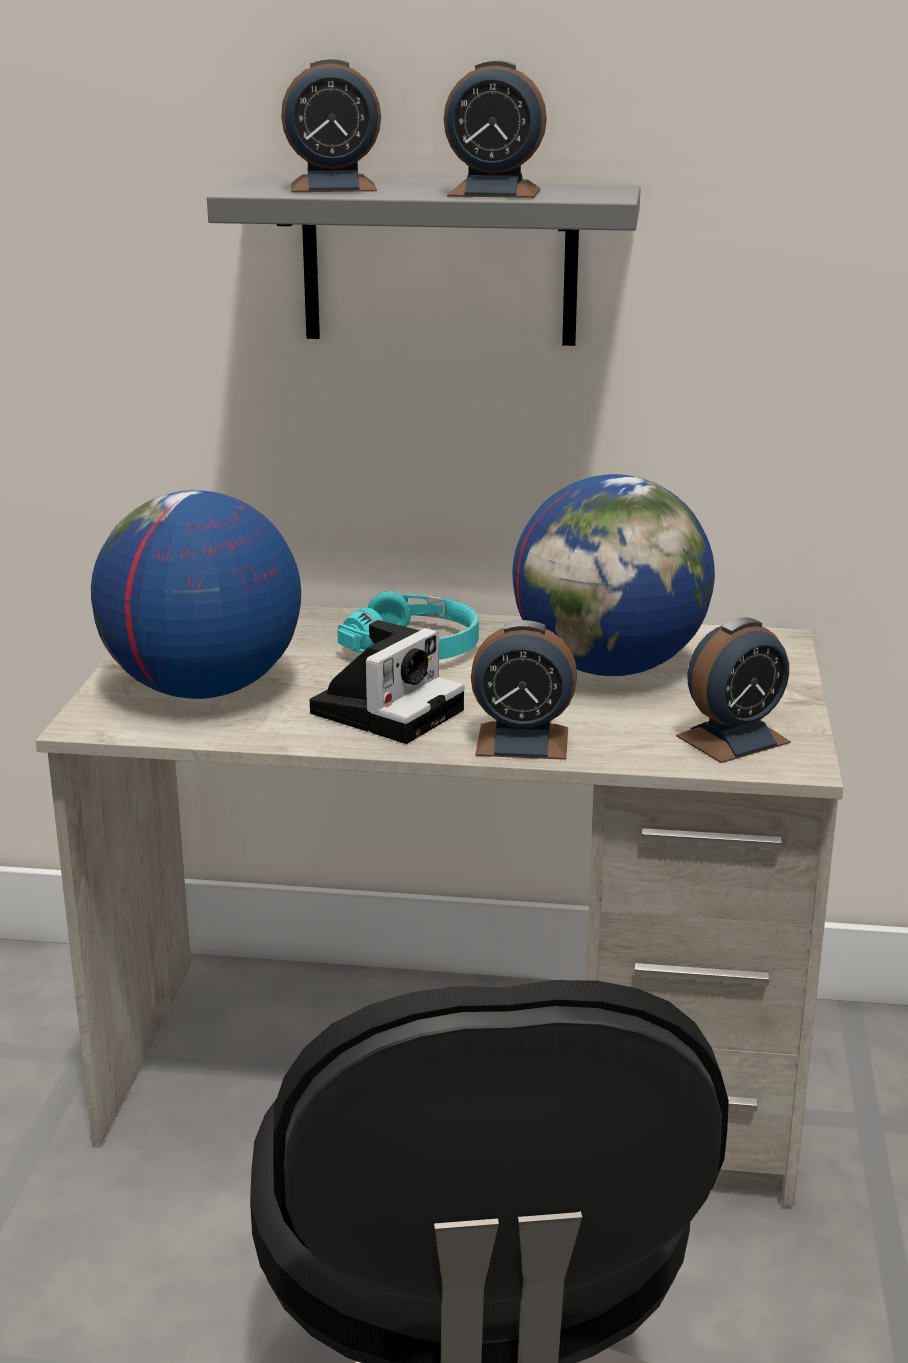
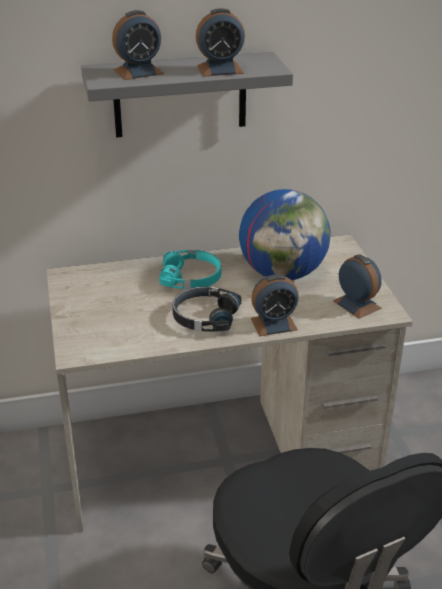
camera: 20 degrees left, 10 degrees up
(202, 690) = (112, 323): globe -> none
(388, 709) = (204, 317): camera -> black headphones
(733, 739) = (356, 304): alarm clock -> alarm clock turned 75 degrees counterclockwise

